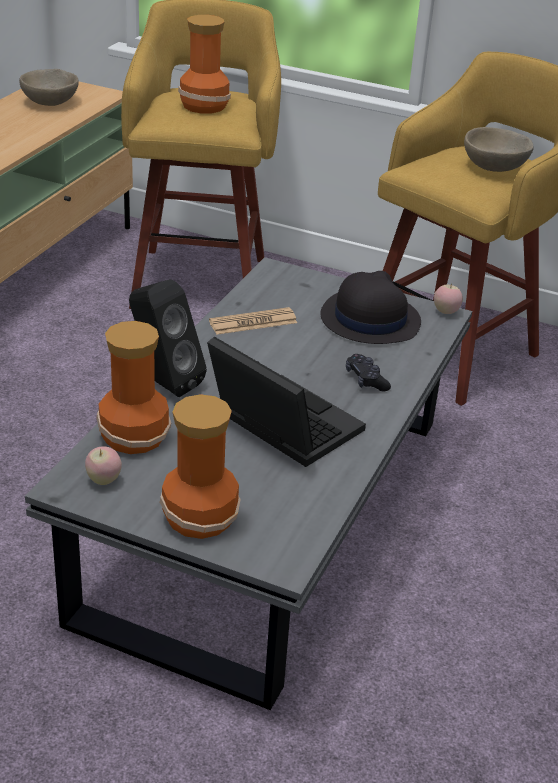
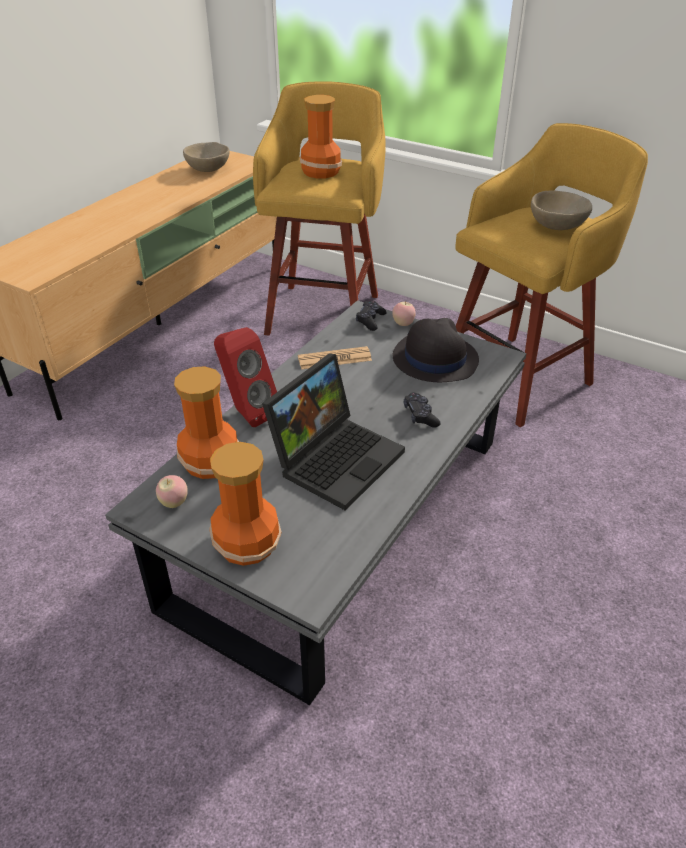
camera: 10 degrees right, 5 degrees up
(164, 383) = (247, 413): black speaker -> red speaker
(280, 426) = (336, 457): laptop -> laptop turned 75 degrees clockwise
(285, 279) = (370, 320): none -> black game controller
(446, 312) = (502, 353): apple -> apple (403, 324)

